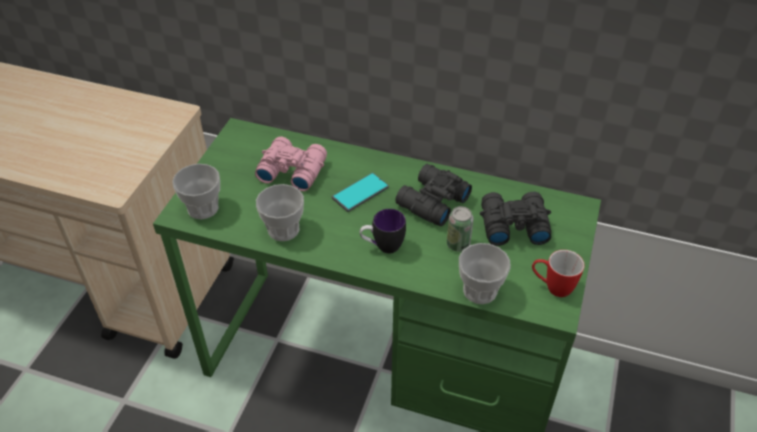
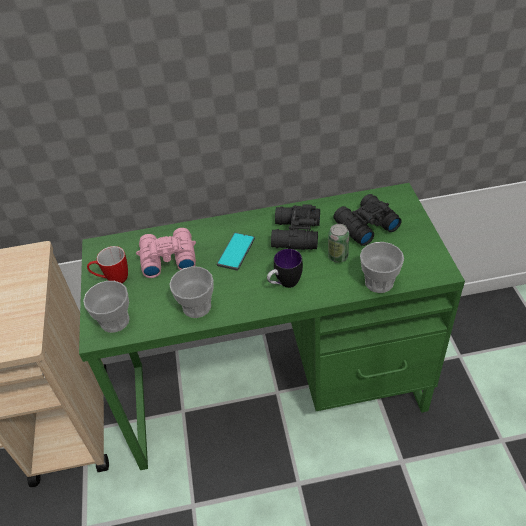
camera: 25 degrees left, 0 degrees up
(552, 287) = (425, 256): mug -> mug (112, 279)

